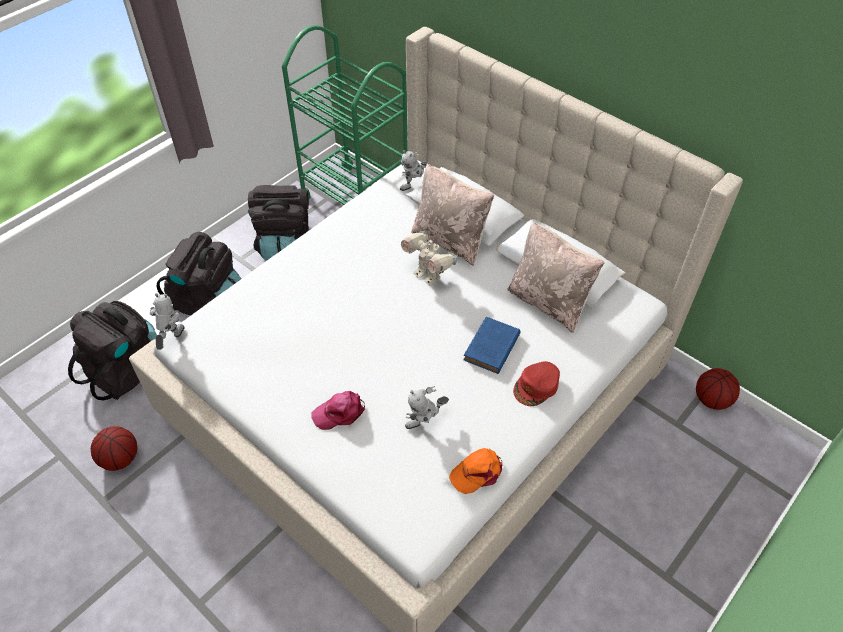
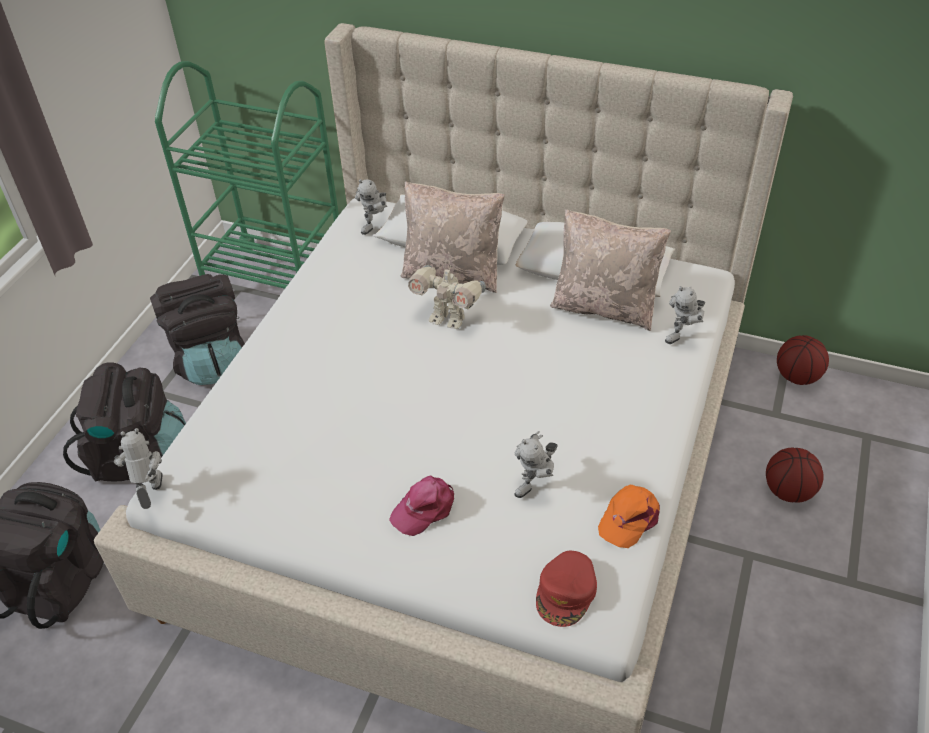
camera: 20 degrees left, 5 degrees down
(120, 458) = (105, 696): basketball -> basketball (788, 491)
(491, 349) = (567, 377): blue book -> none
(536, 386) = (642, 401): red cap -> red cap (566, 592)
(597, 345) = (684, 335): none -> toy robot

